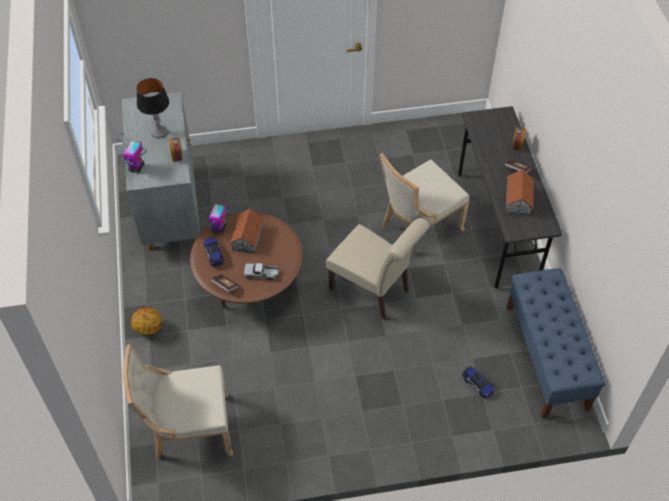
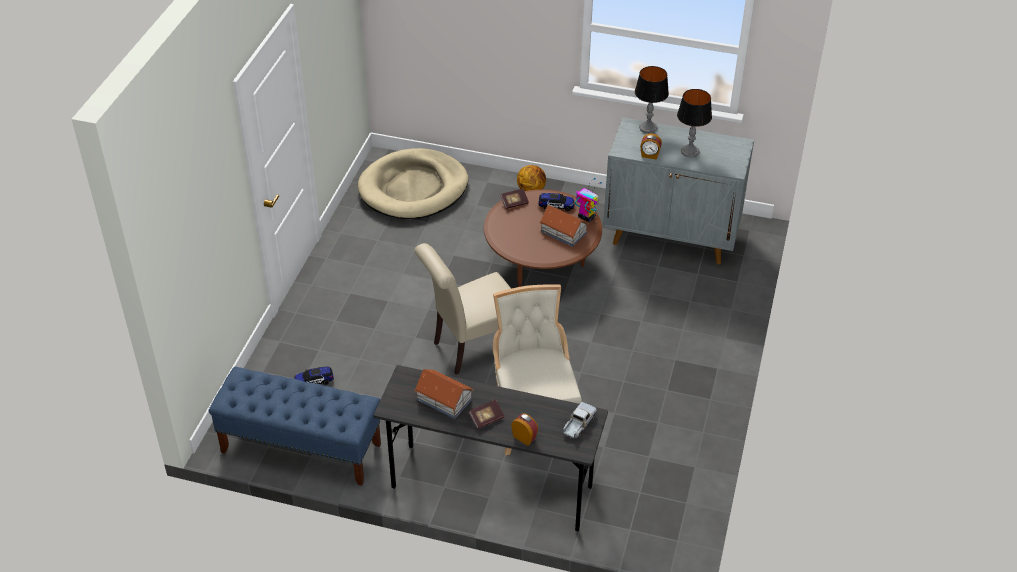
camera: 115 degrees right, 10 degrees down
(136, 168) = (648, 128): toy robot -> table lamp
(188, 429) = (413, 188): beige chair -> beige dog bed
(261, 274) = (512, 228): toy truck -> toy truck (578, 424)

